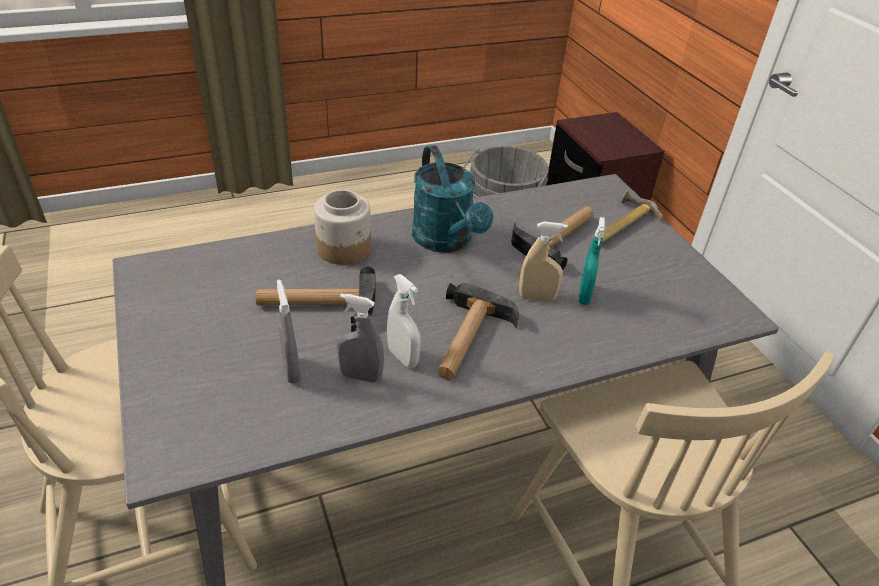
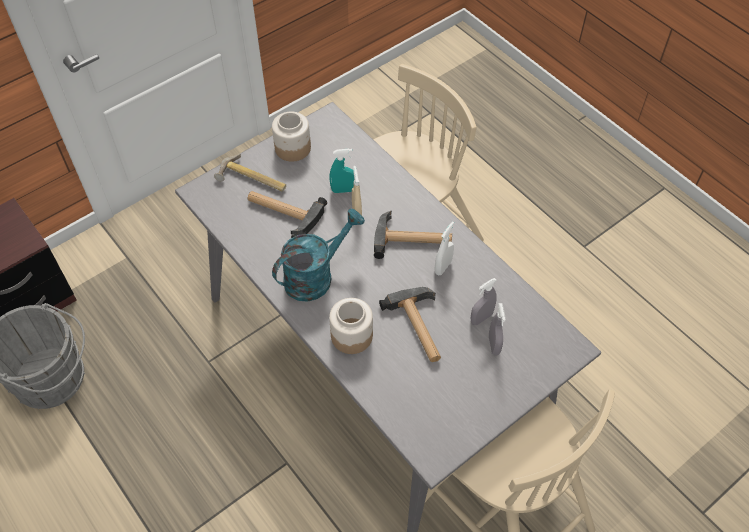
camera: 105 degrees left, 15 degrees up
(361, 376) = (468, 282): grey spray bottle -> grey spray bottle (494, 345)
(674, 267) = (292, 148): none -> jar

